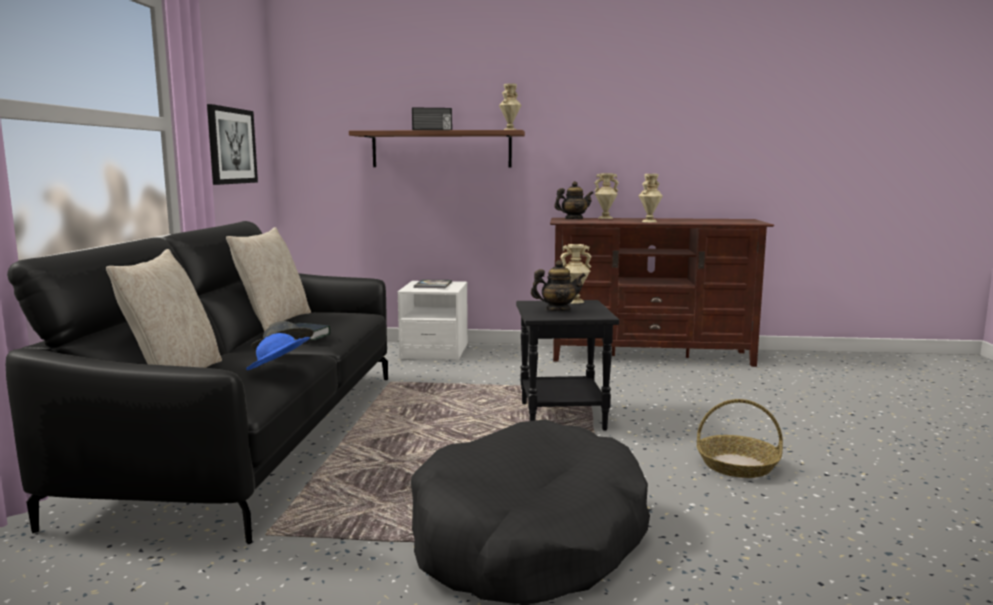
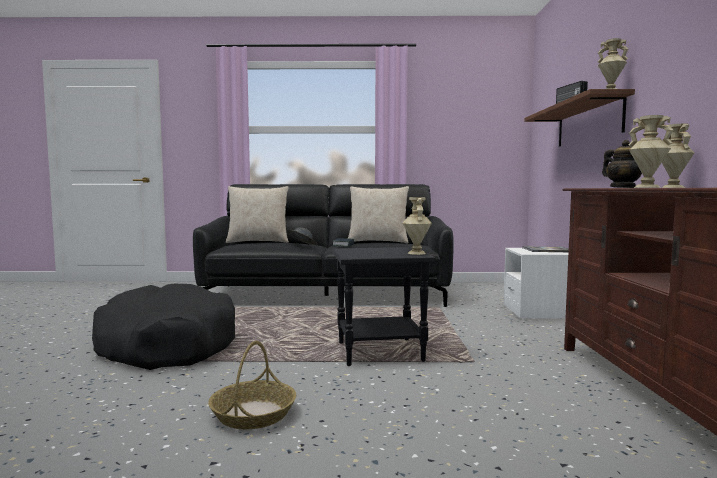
camera: 85 degrees right, 5 degrees down
(231, 146) = (461, 139): picture -> none
(279, 370) = (265, 245): blue hat -> none
(557, 310) = (372, 251): teapot -> none

